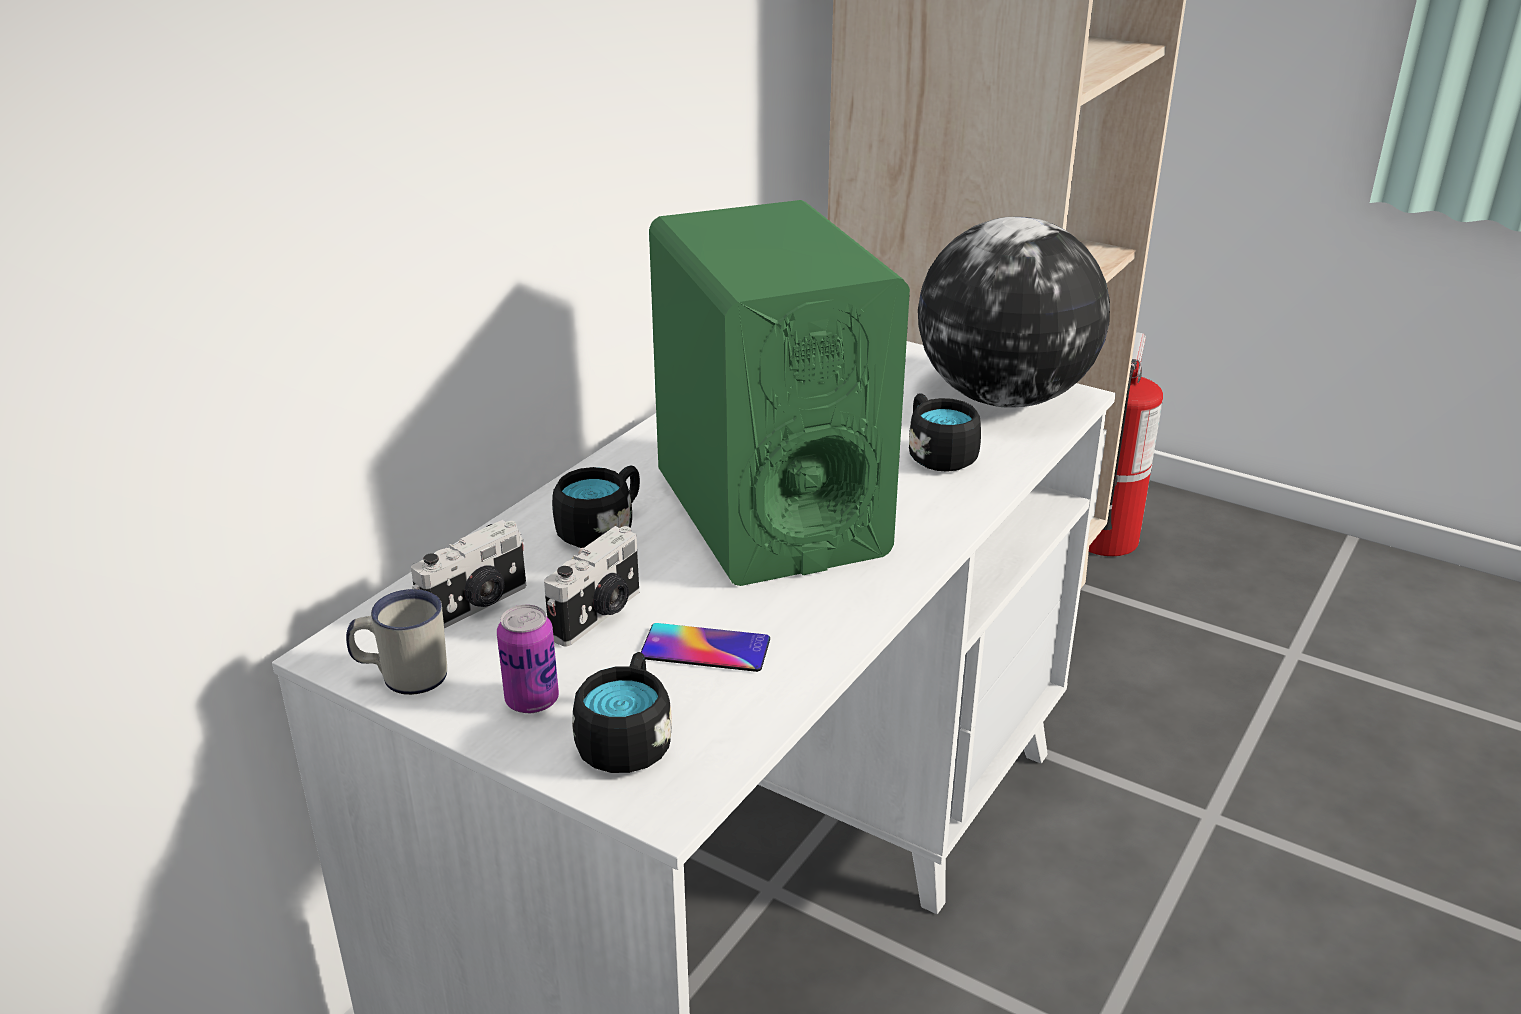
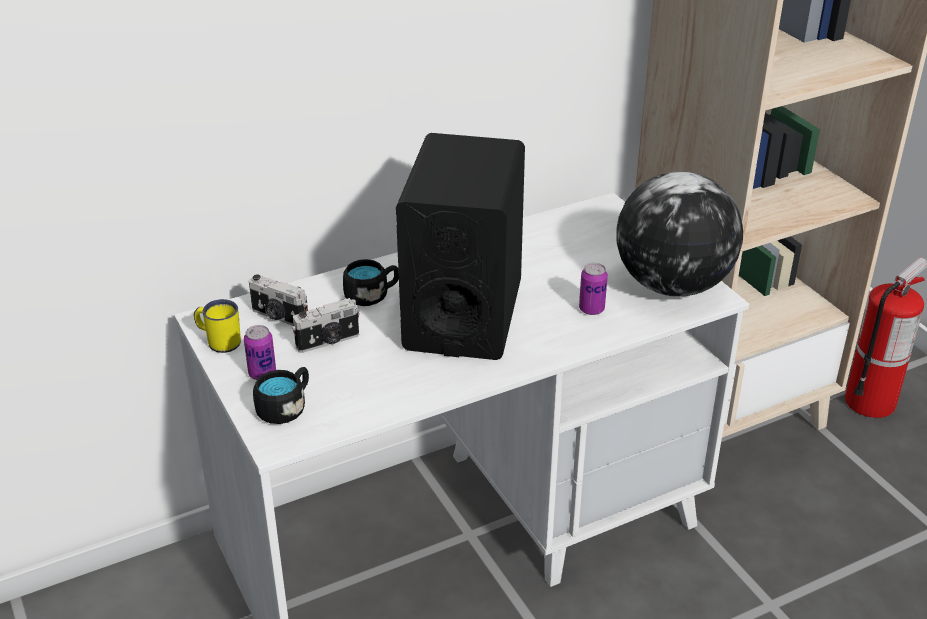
camera: 30 degrees right, 5 degrees up
(403, 676) = (219, 341): white mug -> yellow mug
(477, 606) = (279, 317): camera -> camera turned 45 degrees clockwise
(705, 648) = (360, 377): phone -> none
(769, 513) = (463, 314): green speaker -> black speaker
(937, 454) = (591, 309): black mug -> can

